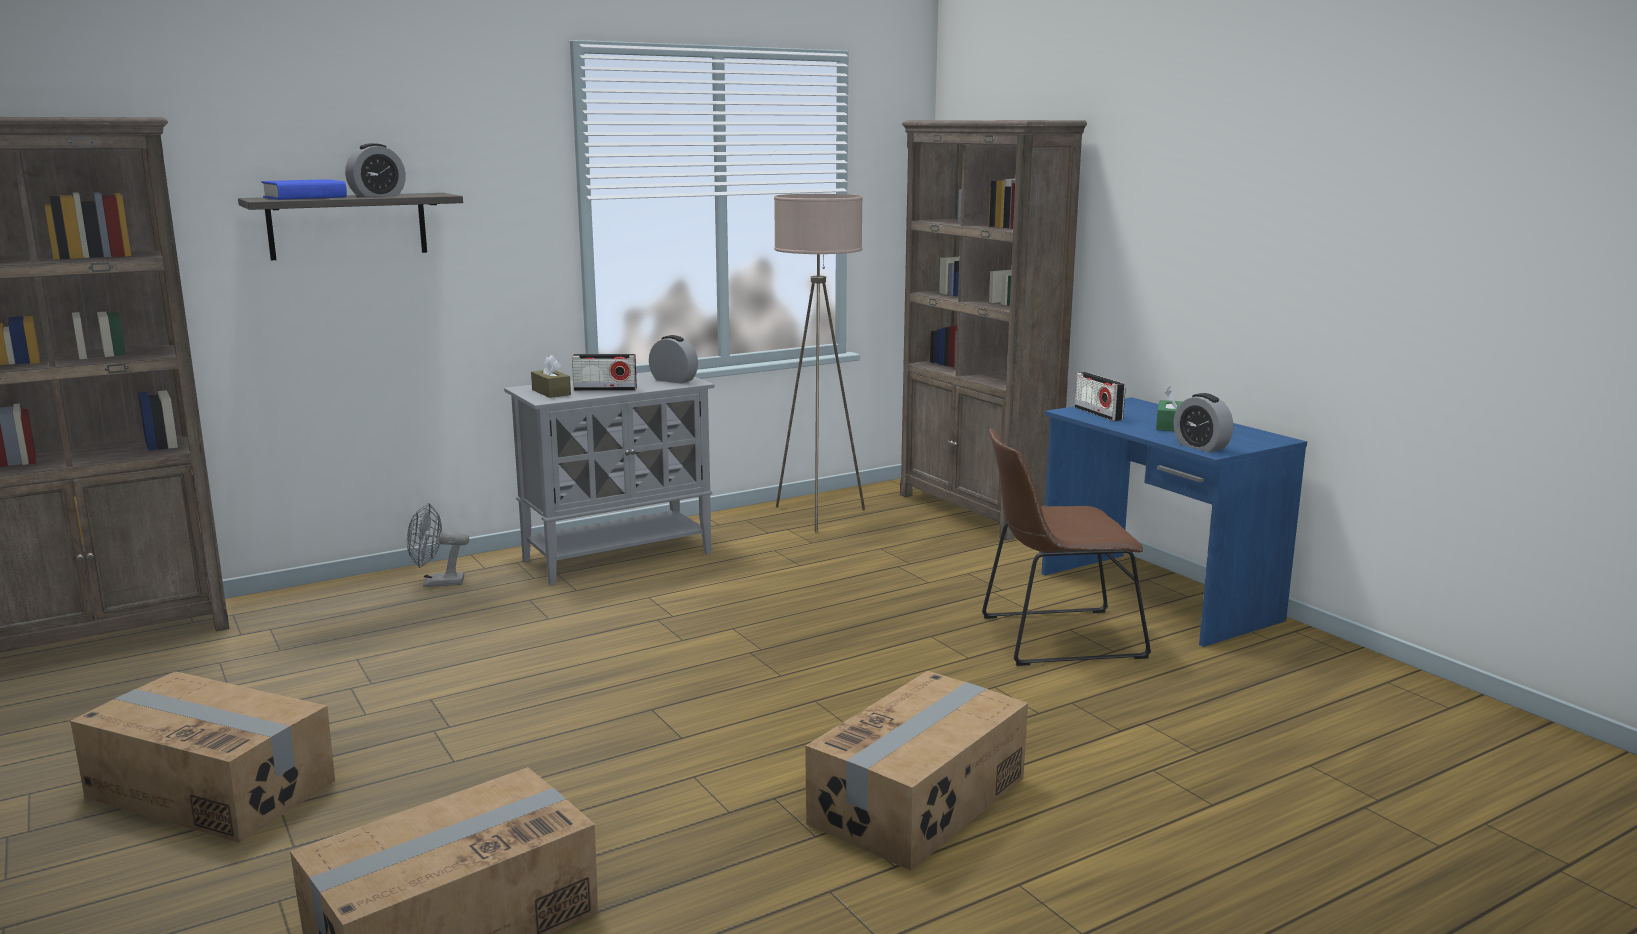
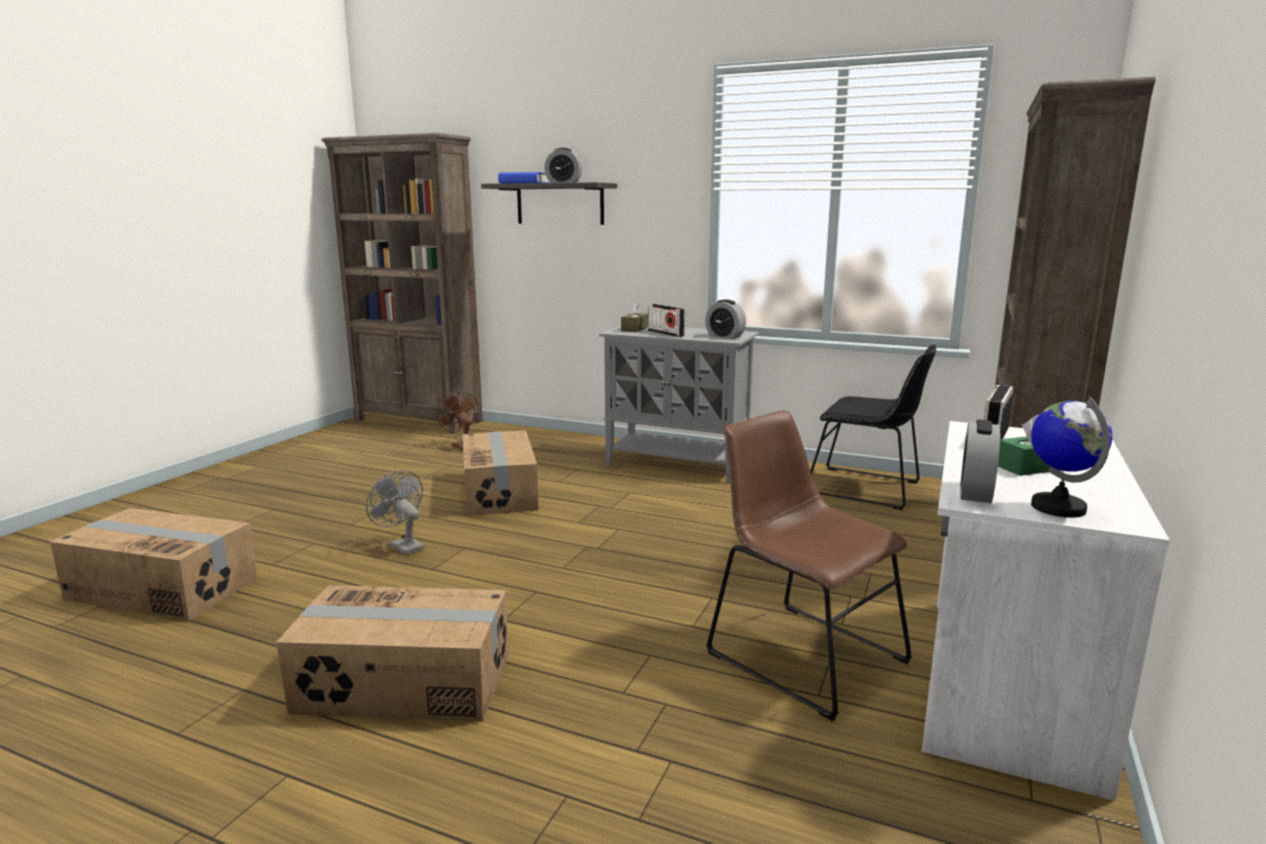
camera: 55 degrees right, 0 degrees up
(212, 788) = (284, 491): cardboard box -> cardboard box (500, 492)
(297, 636) = (461, 446): none -> brown fan
(436, 583) = (566, 445): grey fan -> grey fan (402, 546)
(673, 380) = (724, 336): alarm clock -> alarm clock turned 135 degrees clockwise
(818, 516) = (868, 489): beige floor lamp -> black chair
(1156, 597) = (1004, 683): blue desk -> white desk
(1243, 441) = (1058, 507): none -> globe

